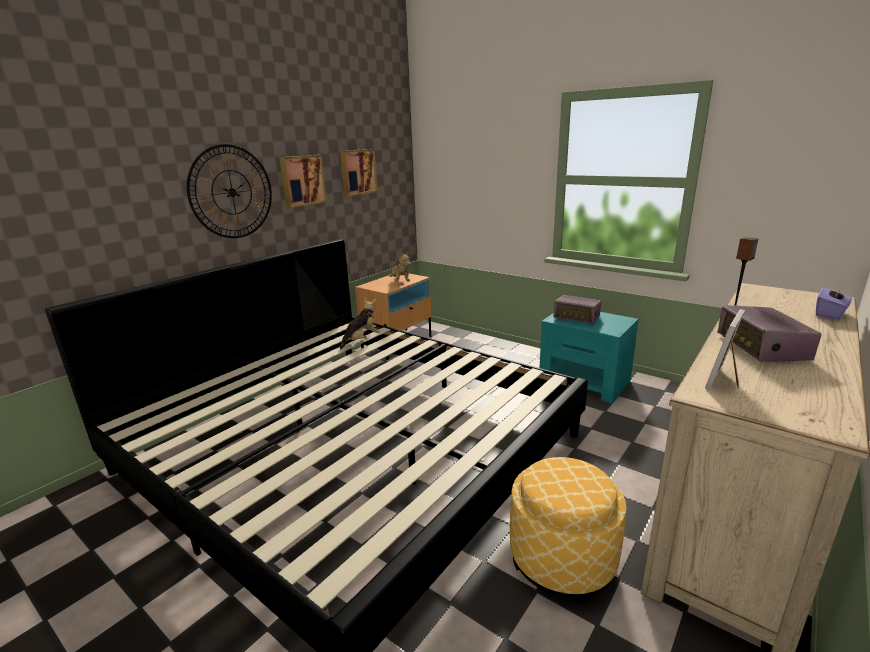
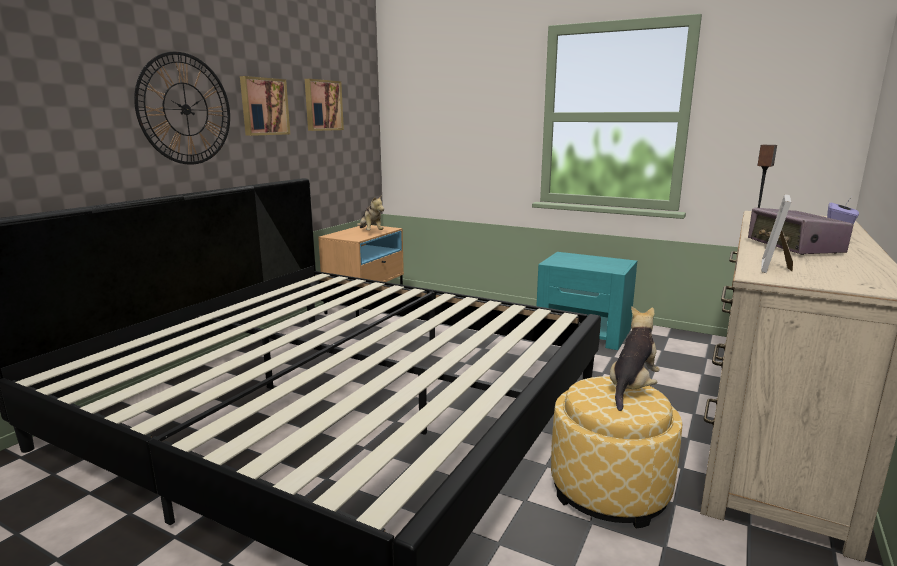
camera: 10 degrees left, 5 degrees down
(361, 340) = (335, 290): plush toy -> plush toy (632, 388)
(577, 317) = (574, 261): radio -> none

